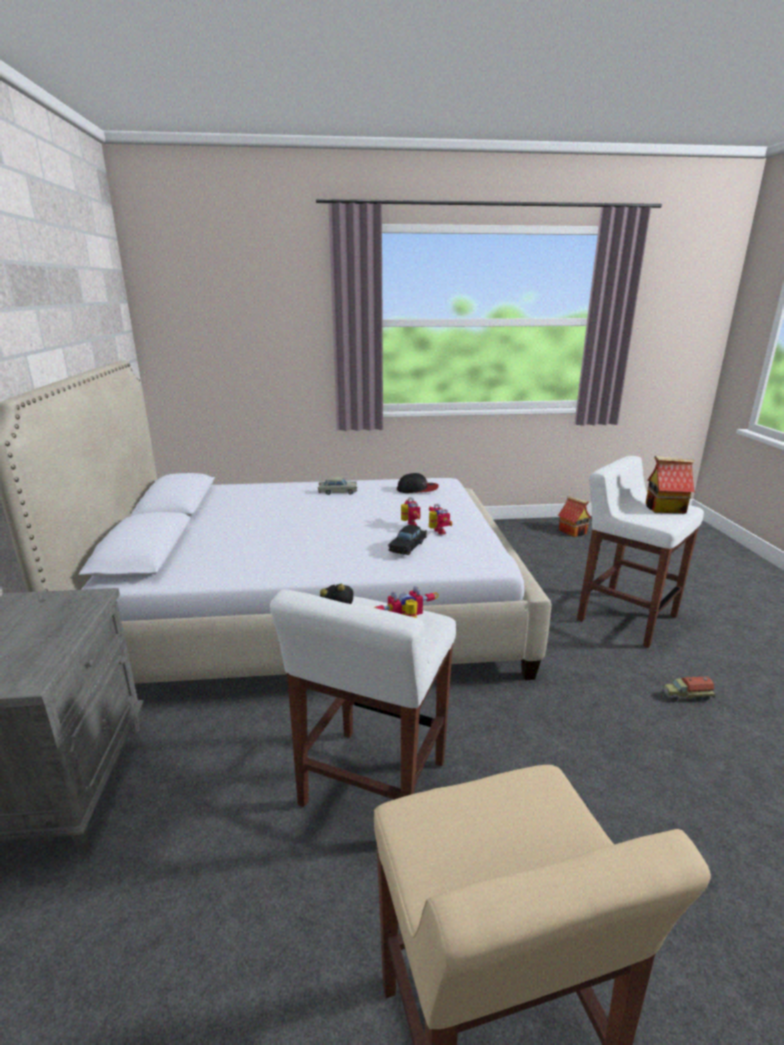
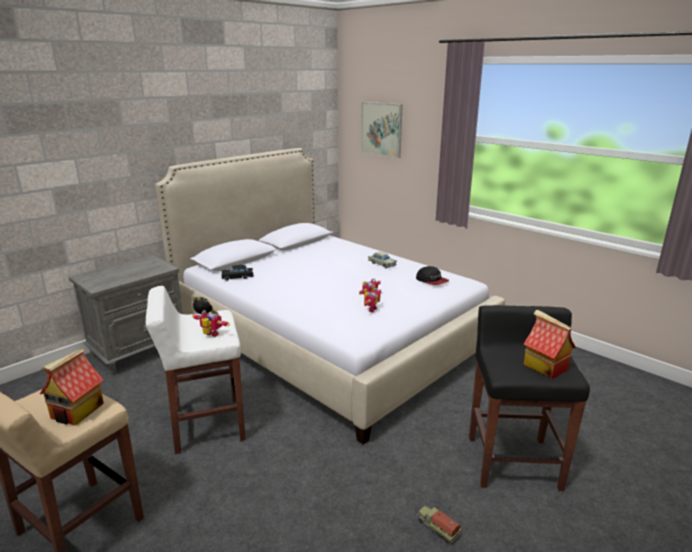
camera: 50 degrees right, 0 degrees up
(222, 325) = (381, 129): none -> picture
(408, 546) = (333, 308): black toy car -> black toy car (237, 277)
(573, 531) = (622, 385): toy house -> toy house (77, 411)
(625, 617) = (513, 461): white stool -> black stool

